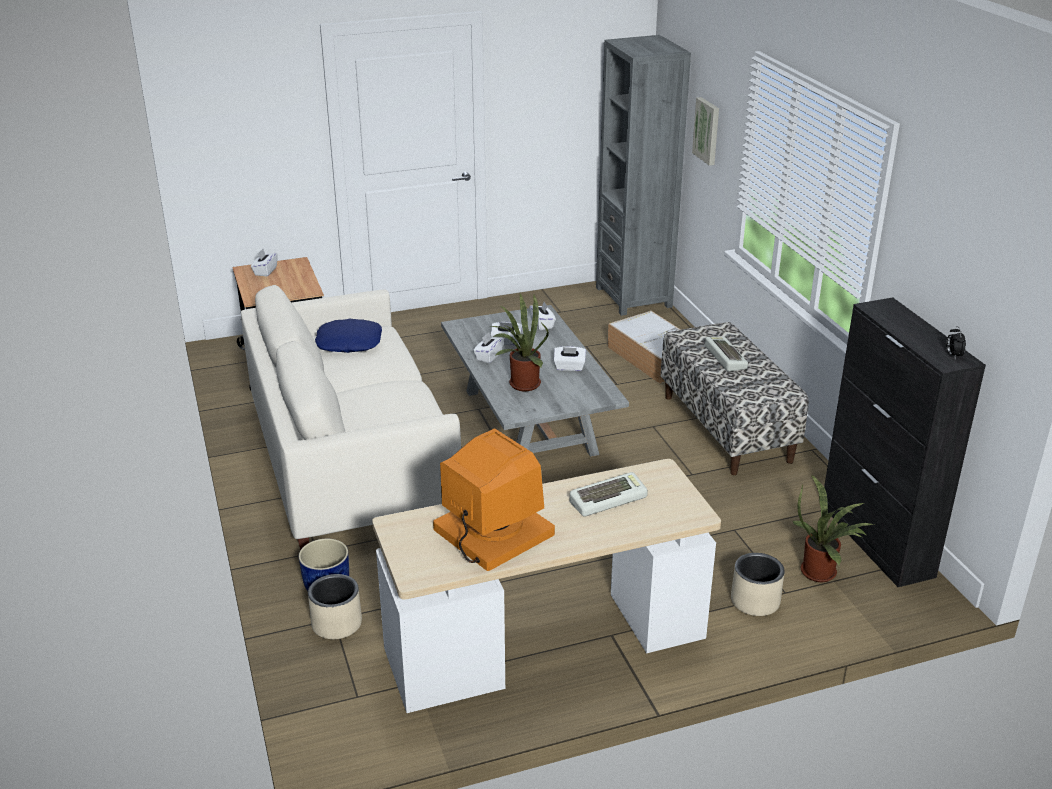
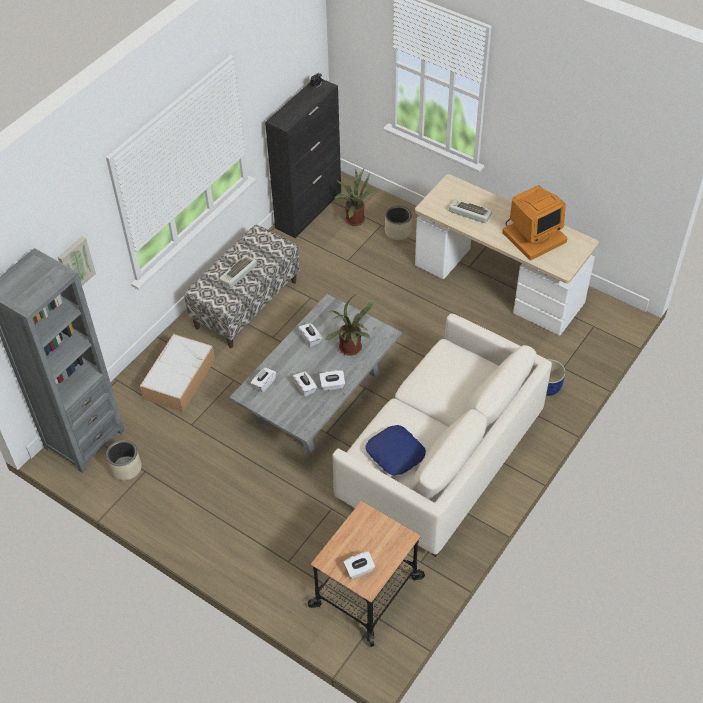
camera: 125 degrees left, 20 degrees up
(337, 624) = (564, 364): beige planter -> beige planter (126, 468)
(491, 532) = (533, 236): monitor -> monitor turned 135 degrees counterclockwise

